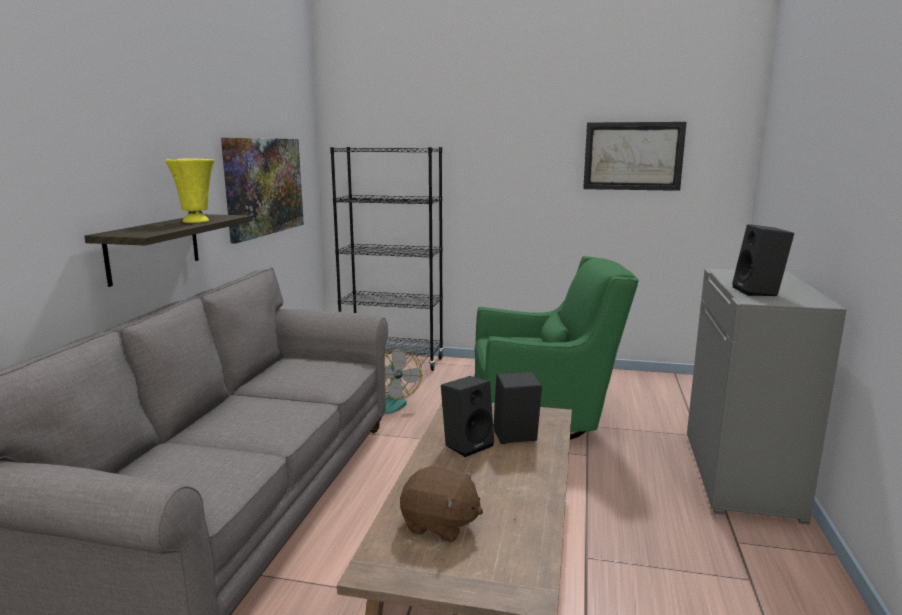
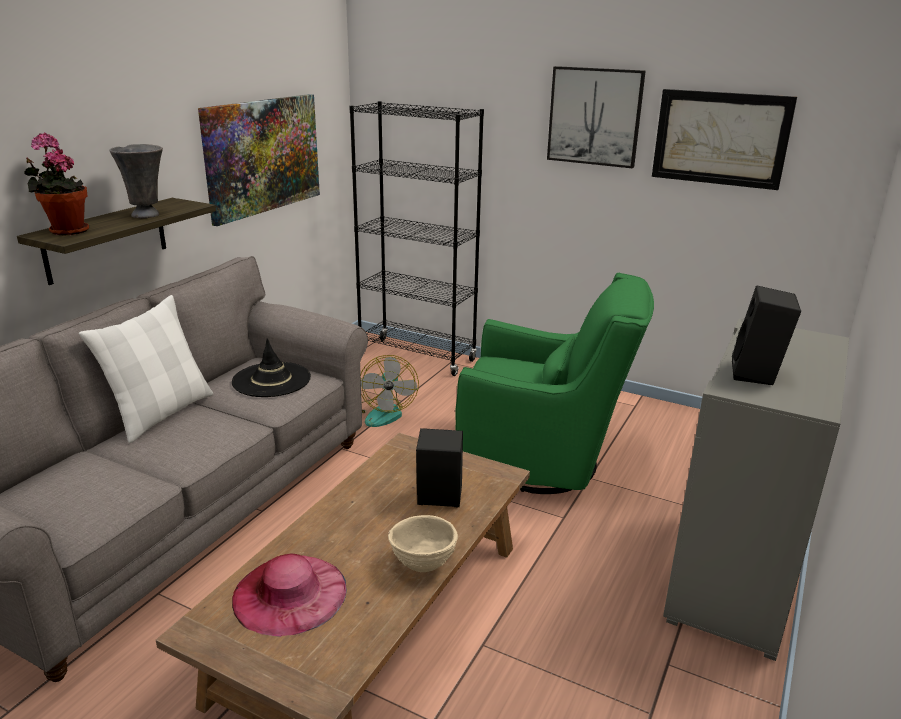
camera: 15 degrees right, 10 degrees up
(132, 231) = (66, 231): none -> potted plant
(196, 221) = (146, 215): yellow vase -> grey vase
(224, 405) = (161, 414): none -> white pillow
(315, 369) = (272, 380): none -> black hat
(440, 525) = (289, 593): brown plush toy -> pink hat
(467, 444) = (382, 498): black speaker -> none
(534, 147) = (594, 116): none -> picture
(540, 484) = (423, 565): none -> beige bowl

